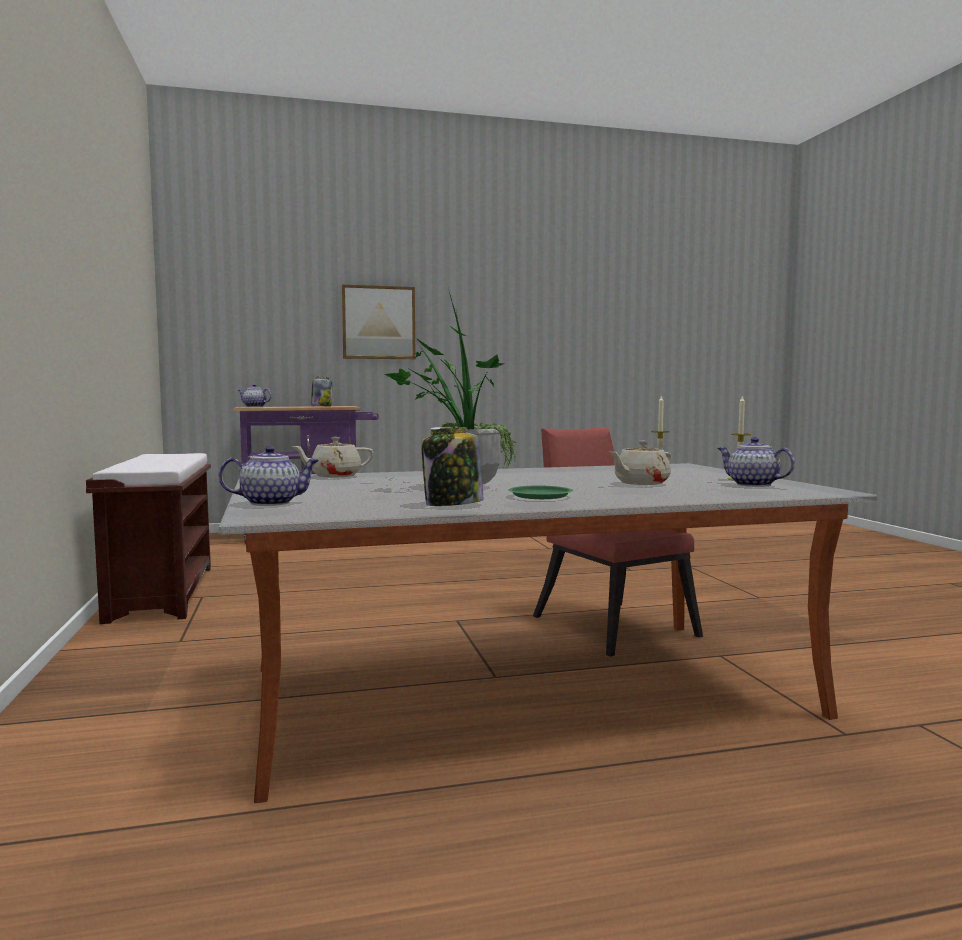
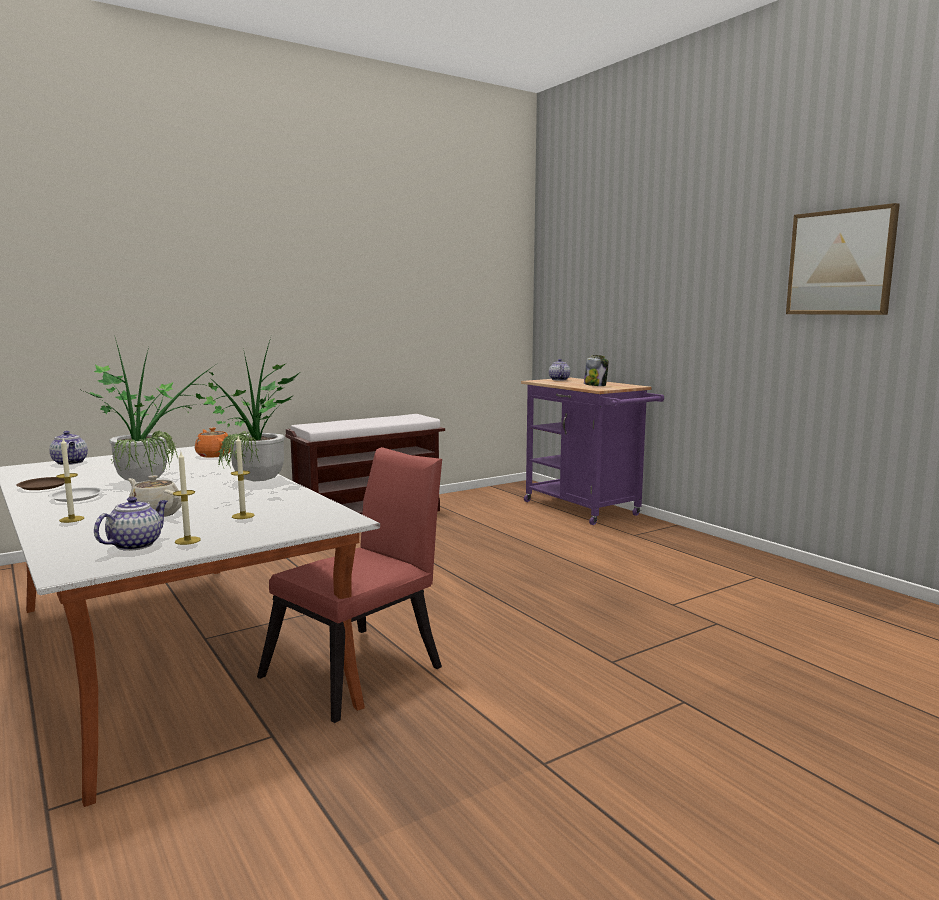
camera: 70 degrees right, 5 degrees up
(334, 476) = (214, 455): beige teapot -> orange teapot
(378, 322) = (680, 293): picture -> picture (840, 262)
(452, 504) = (42, 486): jar -> brown plate
(521, 471) = (257, 482): none -> potted plant
(539, 496) = (76, 497): green plate -> white plate
(651, 494) = (71, 519): none -> candle

